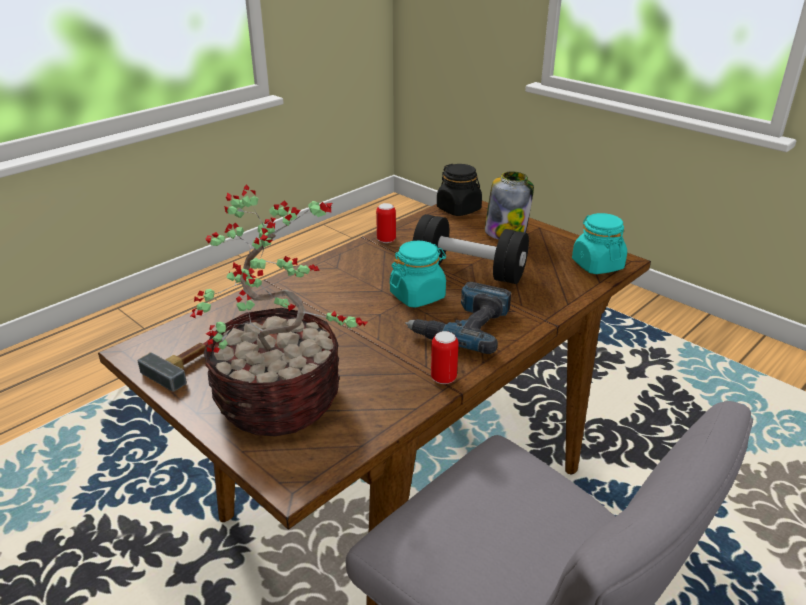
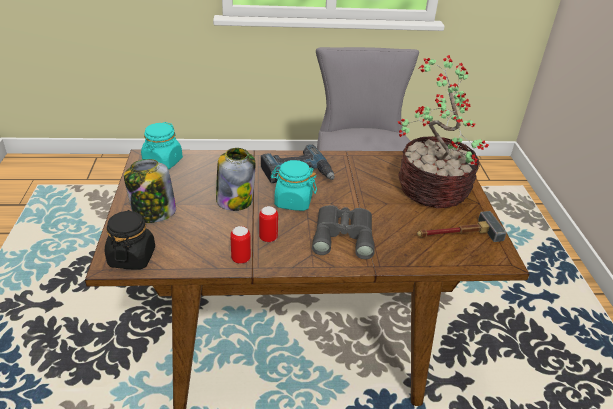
camera: 140 degrees left, 5 degrees up
(328, 293) = (344, 234): none -> grey binoculars
(443, 378) = (345, 158): can -> can (268, 238)
(469, 270) = (235, 200): black dumbbell -> jar

